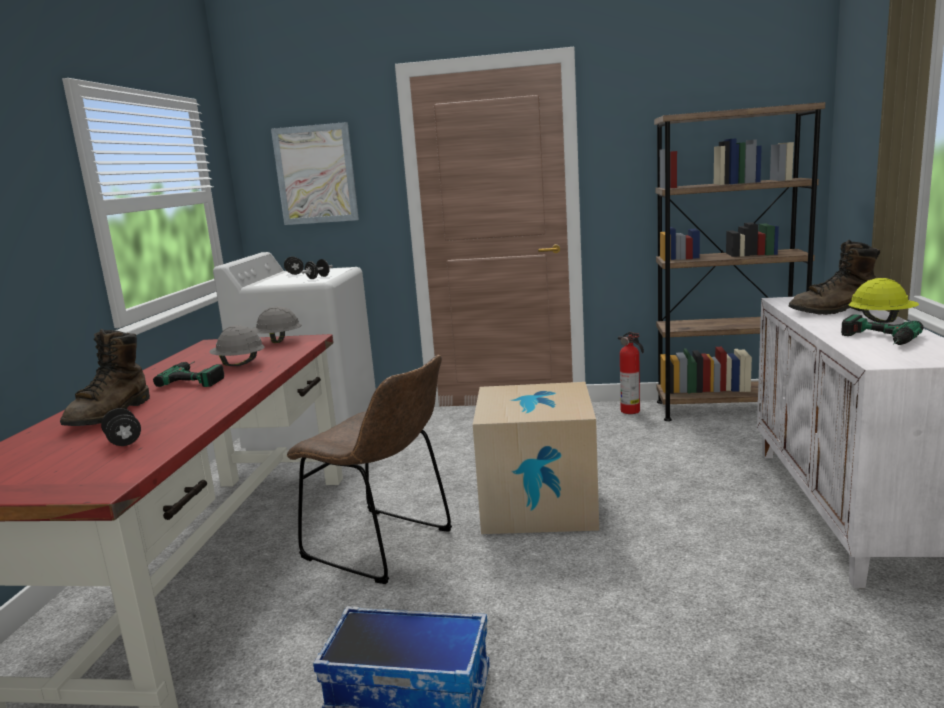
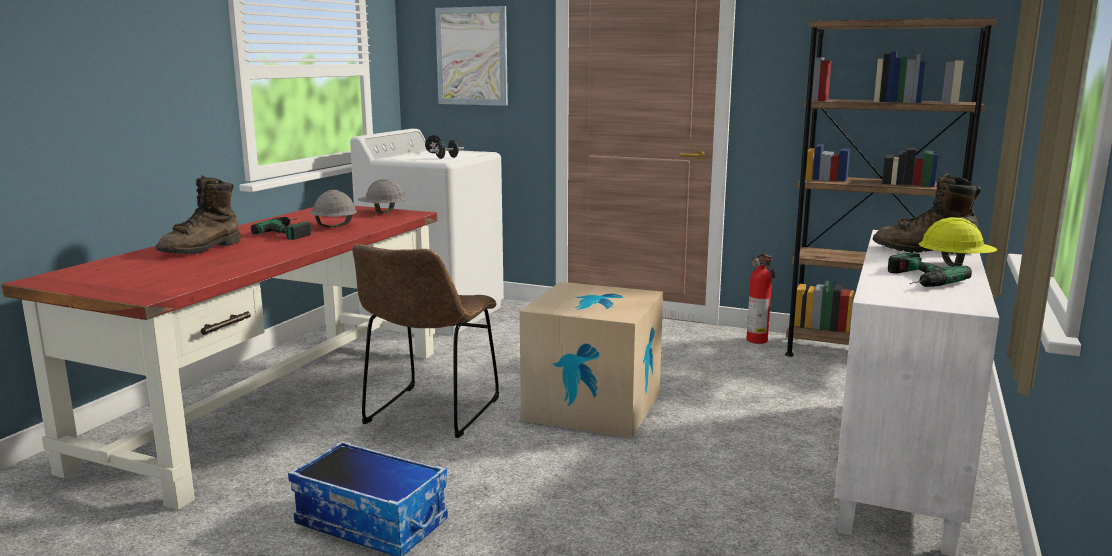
camera: 15 degrees right, 0 degrees up
(124, 441) = (191, 269): black dumbbell -> none
(384, 546) = (429, 414): brown chair -> brown chair turned 60 degrees clockwise

